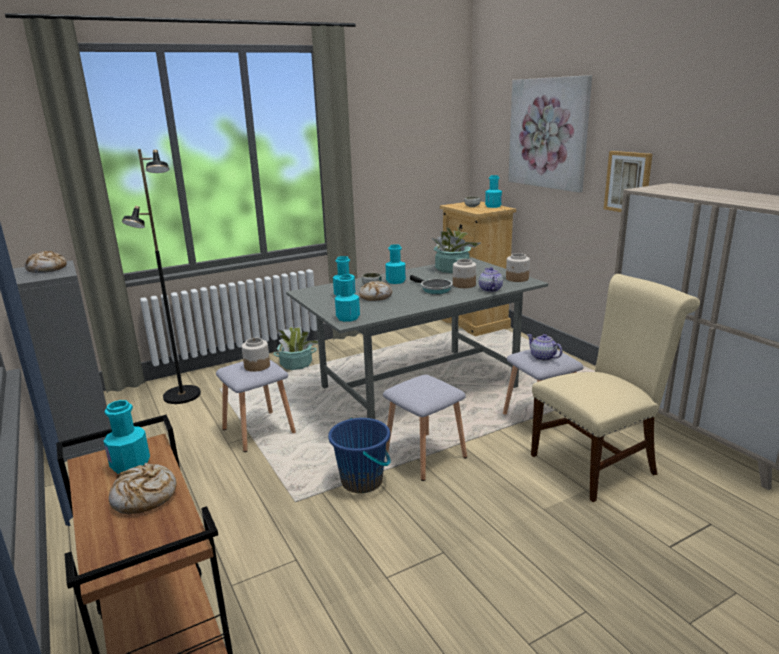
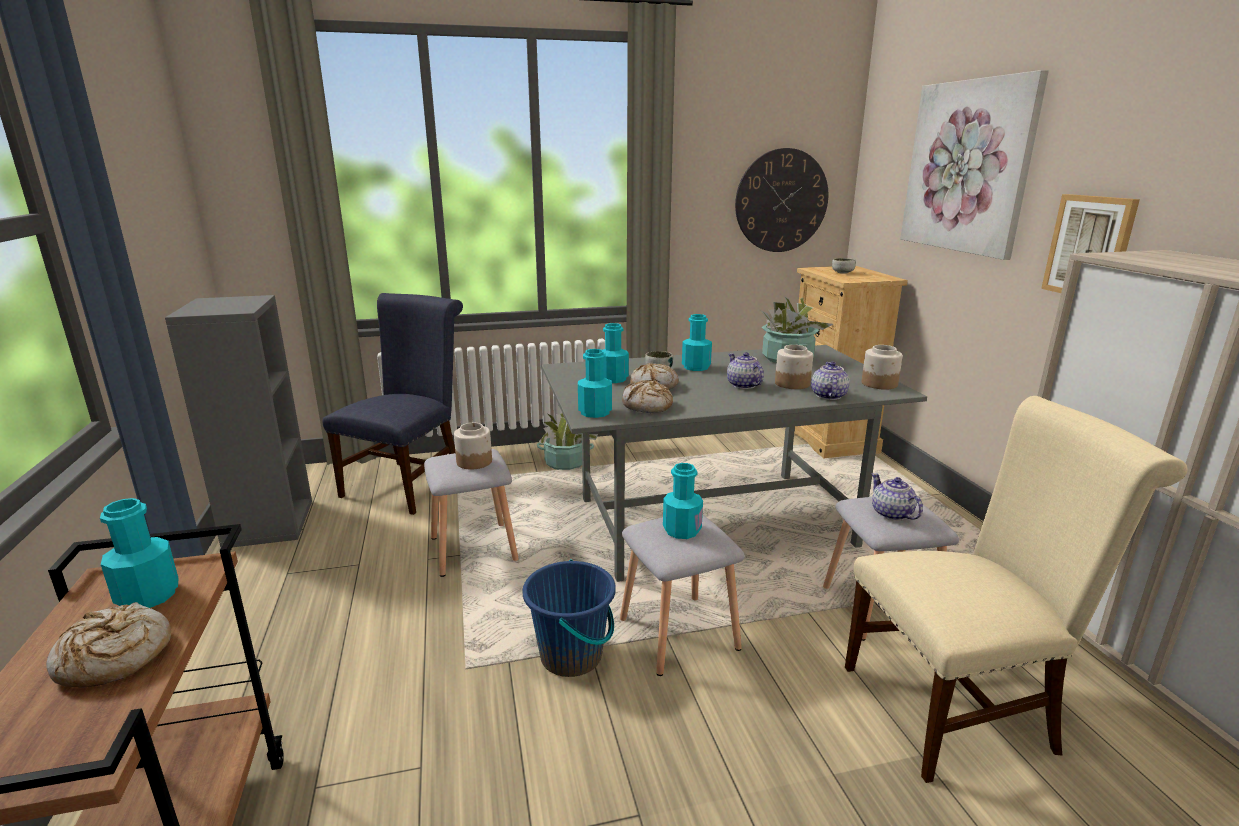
camera: 15 degrees right, 0 degrees up
(47, 269) = (233, 302): bread -> bread (647, 406)
(182, 396) = (409, 483): black floor lamp -> blue chair
(423, 159) = (781, 201): none -> wall clock
(434, 289) = (743, 385): frying pan -> teapot
(493, 206) = (874, 274): turquoise bottle -> turquoise bottle (682, 530)

